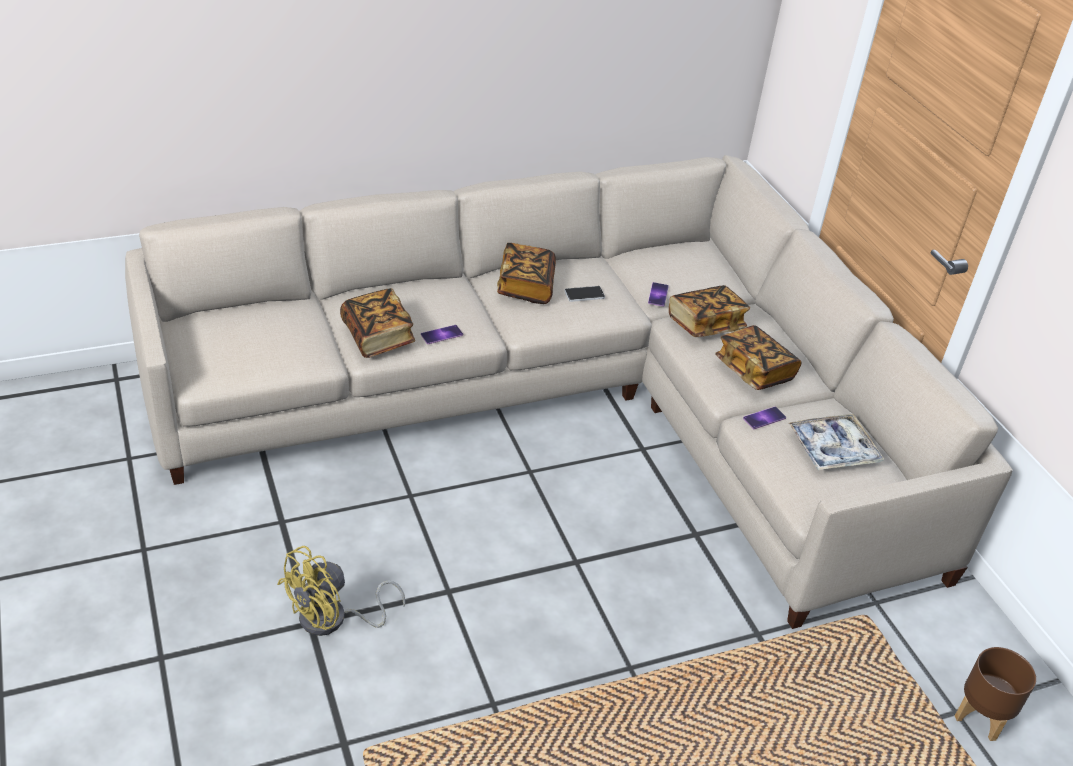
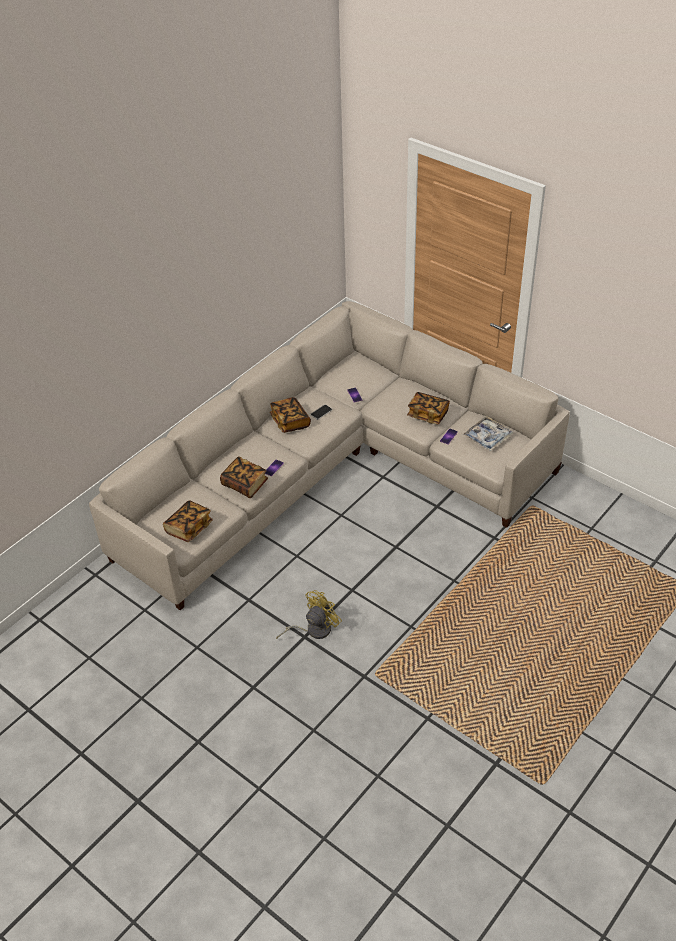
camera: 25 degrees left, 5 degrees up
(333, 620) = (313, 630): yellow fan -> yellow fan turned 150 degrees counterclockwise
(705, 324) = (388, 400): book -> book (189, 528)
(982, 717) = (602, 525): brown planter -> none

